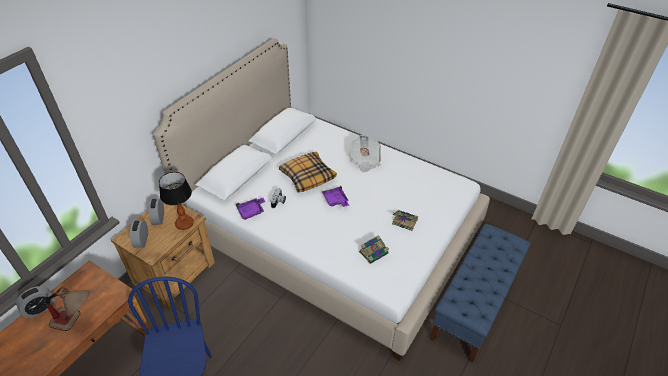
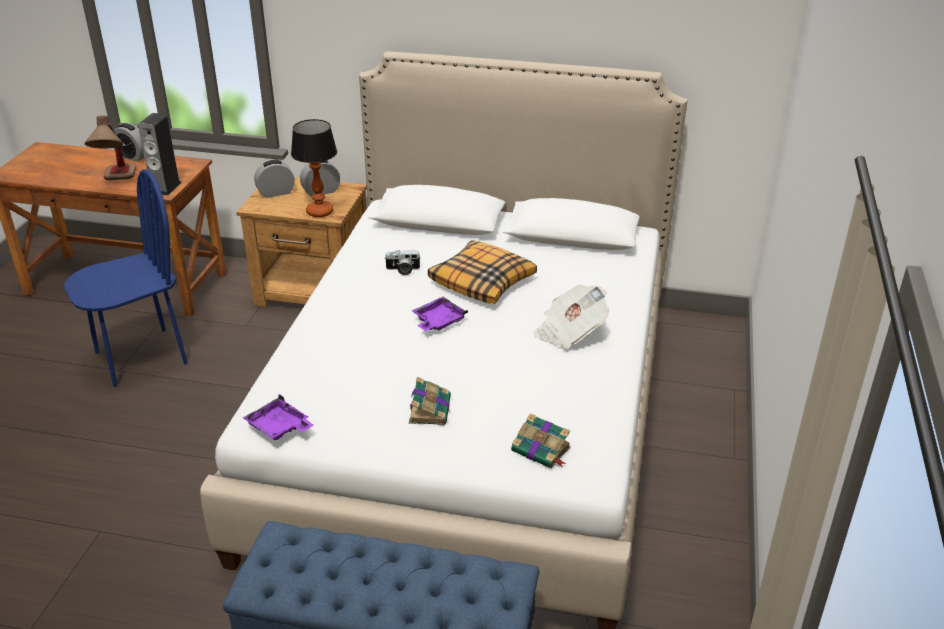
camera: 70 degrees right, 10 degrees down
(114, 292) = (165, 187): none -> speaker
(251, 211) = (369, 252): purple tray -> purple tray (279, 427)
(374, 252) = (330, 385): book -> book (542, 450)

